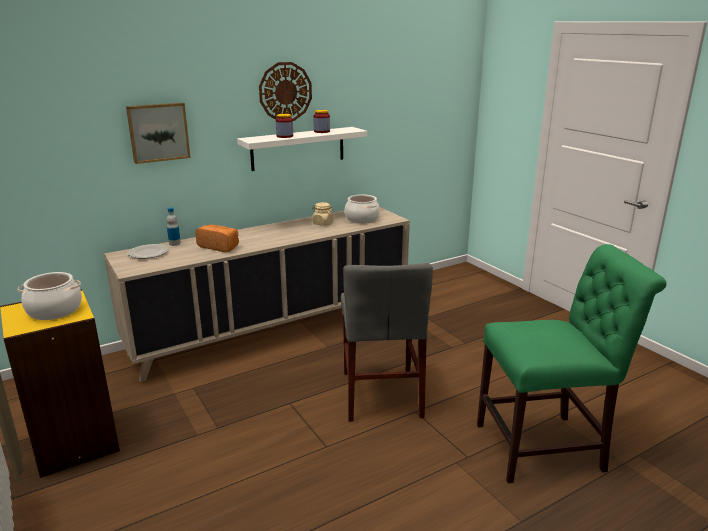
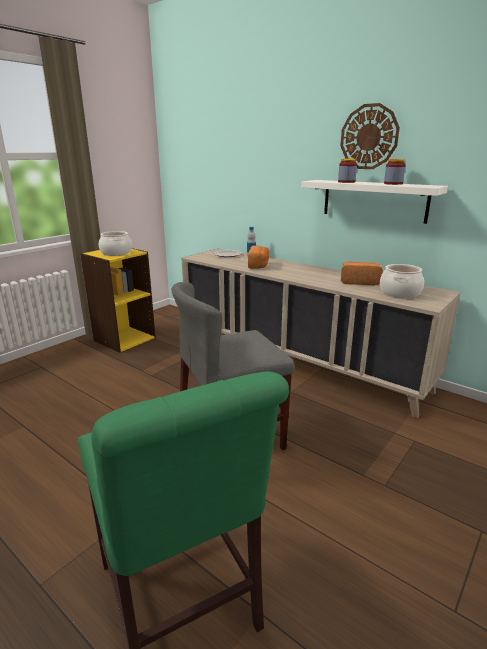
camera: 70 degrees right, 0 degrees up
(158, 132) = (260, 166): picture -> none
(322, 223) = (359, 282): beige jar -> bread

